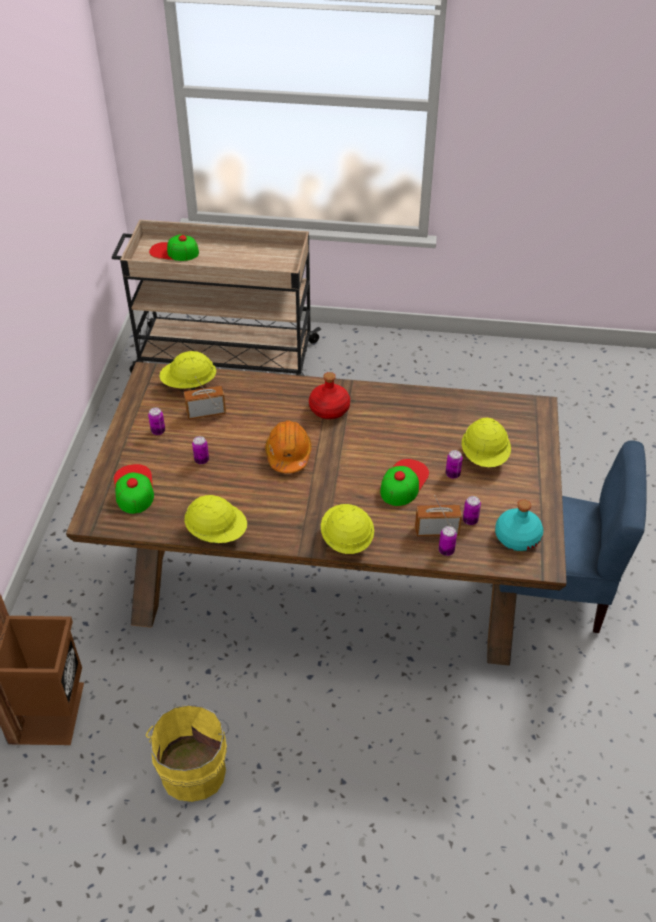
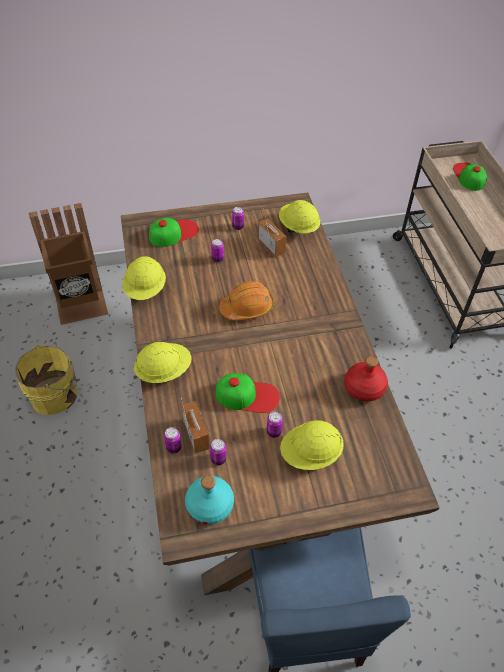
camera: 70 degrees right, 5 degrees up
(329, 409) = (316, 320): red bottle -> red bottle (365, 388)

